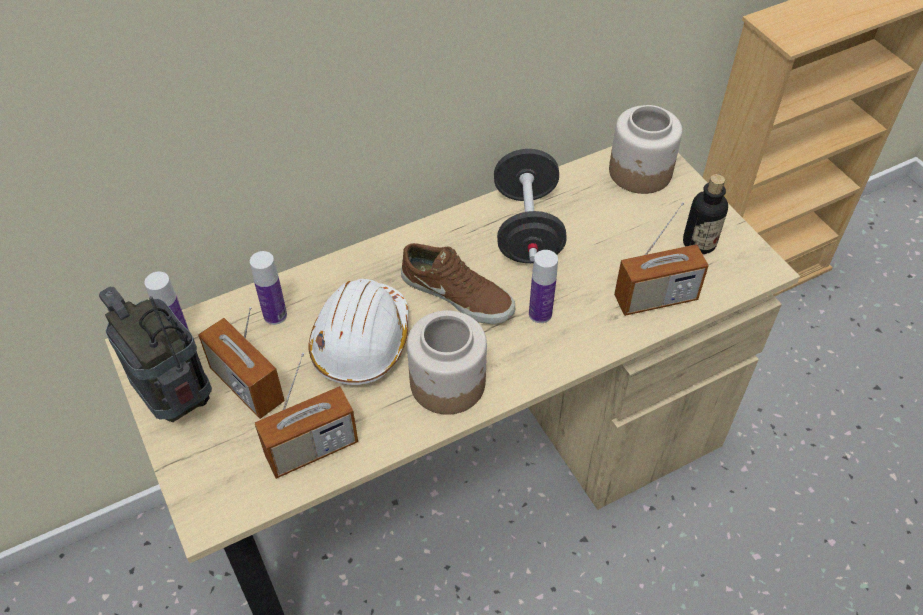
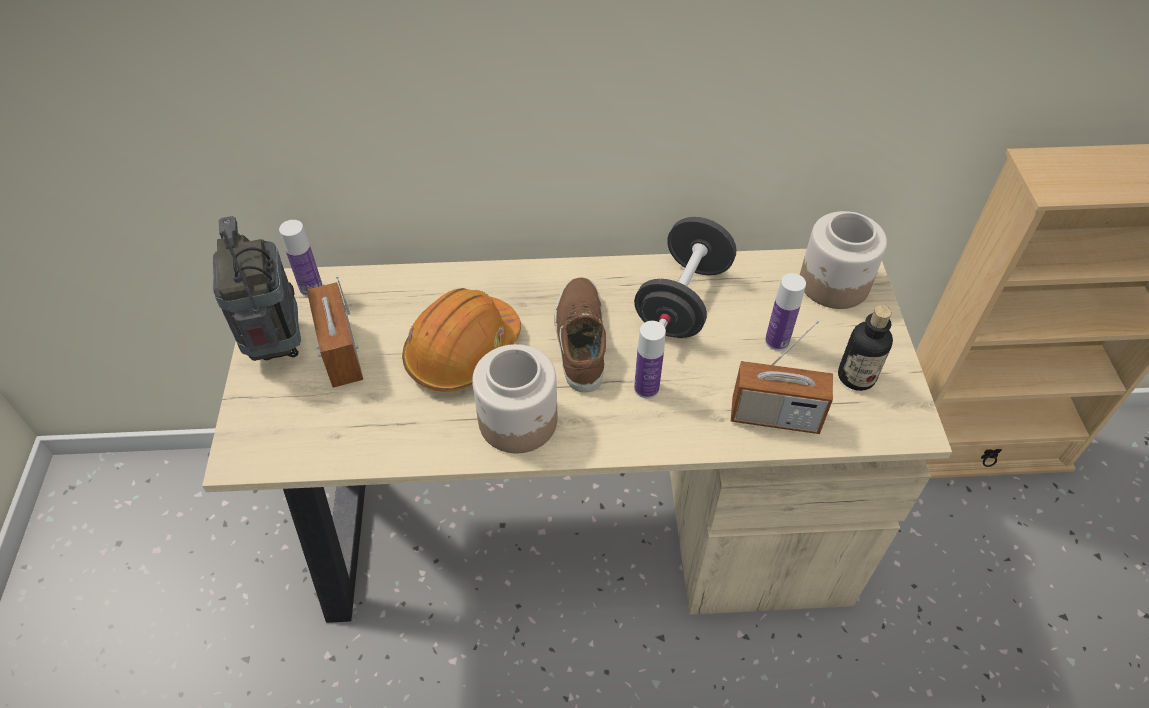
camera: 25 degrees right, 0 degrees up
(275, 315) = (402, 300): bottle -> bottle (777, 341)
(312, 449) = (361, 433): radio -> none
(361, 341) = (463, 352): white hard hat -> orange hard hat
(458, 293) = (579, 339): brown shoe -> brown shoe turned 150 degrees counterclockwise

